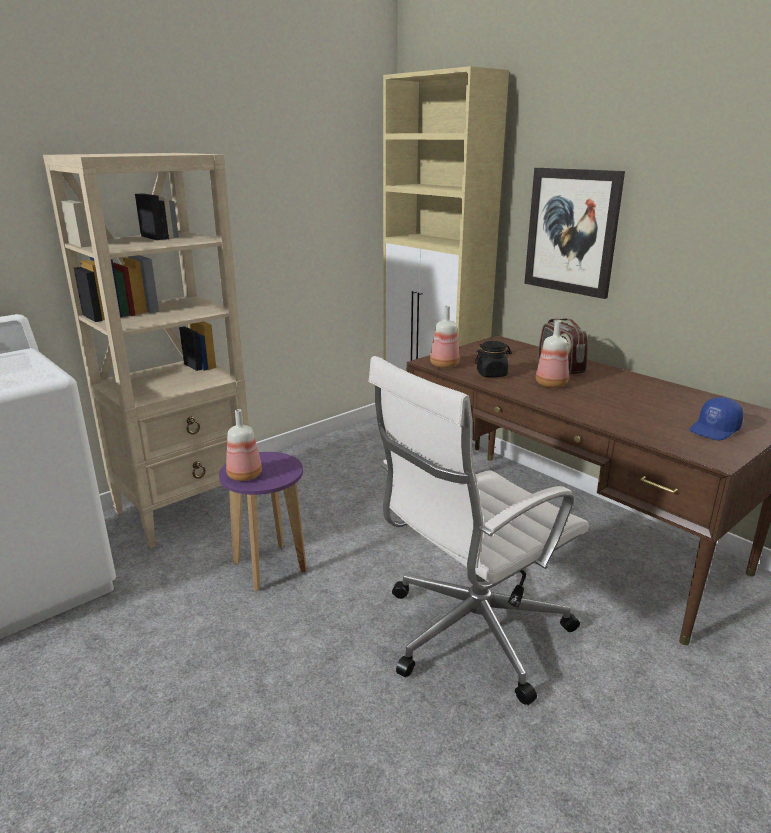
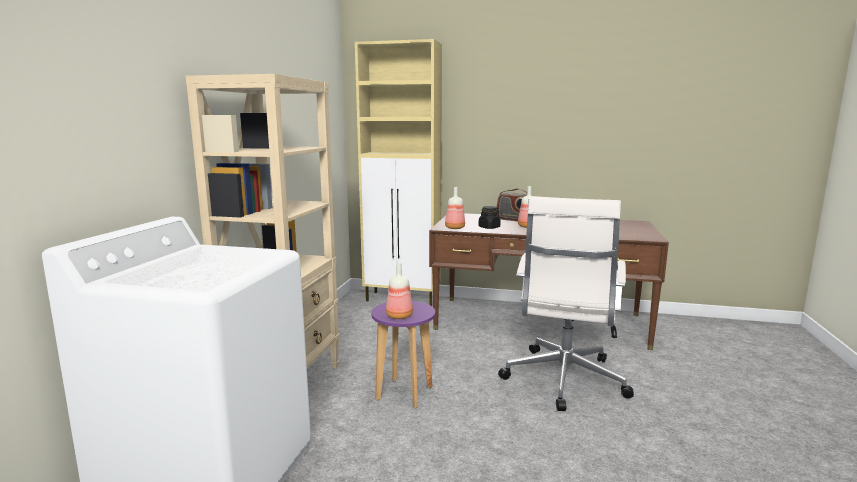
camera: 35 degrees left, 10 degrees down
(572, 231) = (496, 139): picture -> none
(715, 430) = (630, 230): blue cap -> none

